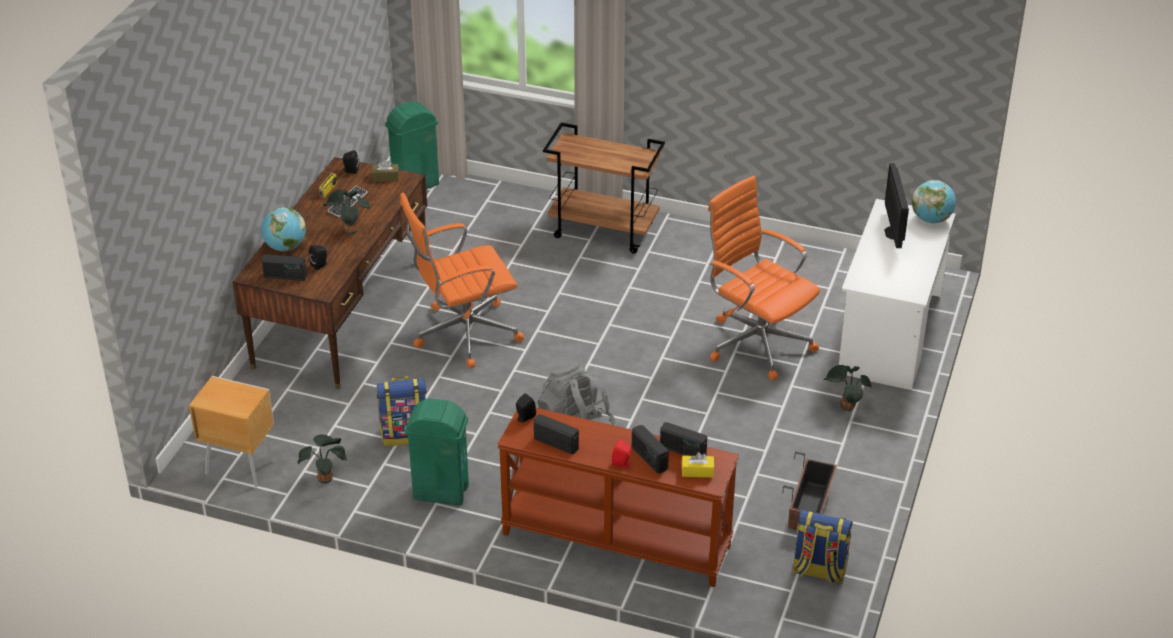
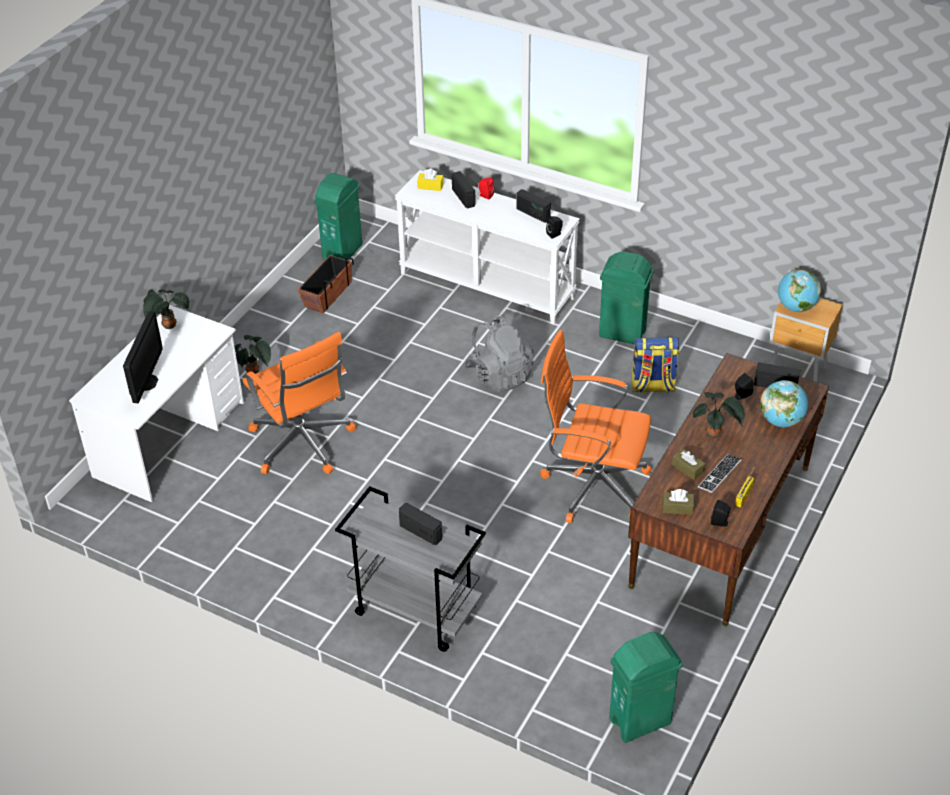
camera: 170 degrees left, 5 degrees up
(326, 478) = (720, 354): potted plant -> potted plant (168, 326)
(375, 204) = (688, 468): none -> brown tissue box
(463, 334) = (592, 485): orange office chair -> orange office chair turned 150 degrees counterclockwise
(604, 230) = (414, 611): brown cart -> grey cart
(615, 541) = (488, 285): brown console table -> white console table
(682, 451) = (436, 200): radio -> radio (421, 532)
(819, 571) = (343, 252): backpack -> green trash can
(931, 219) = (99, 394): globe -> globe (796, 307)

